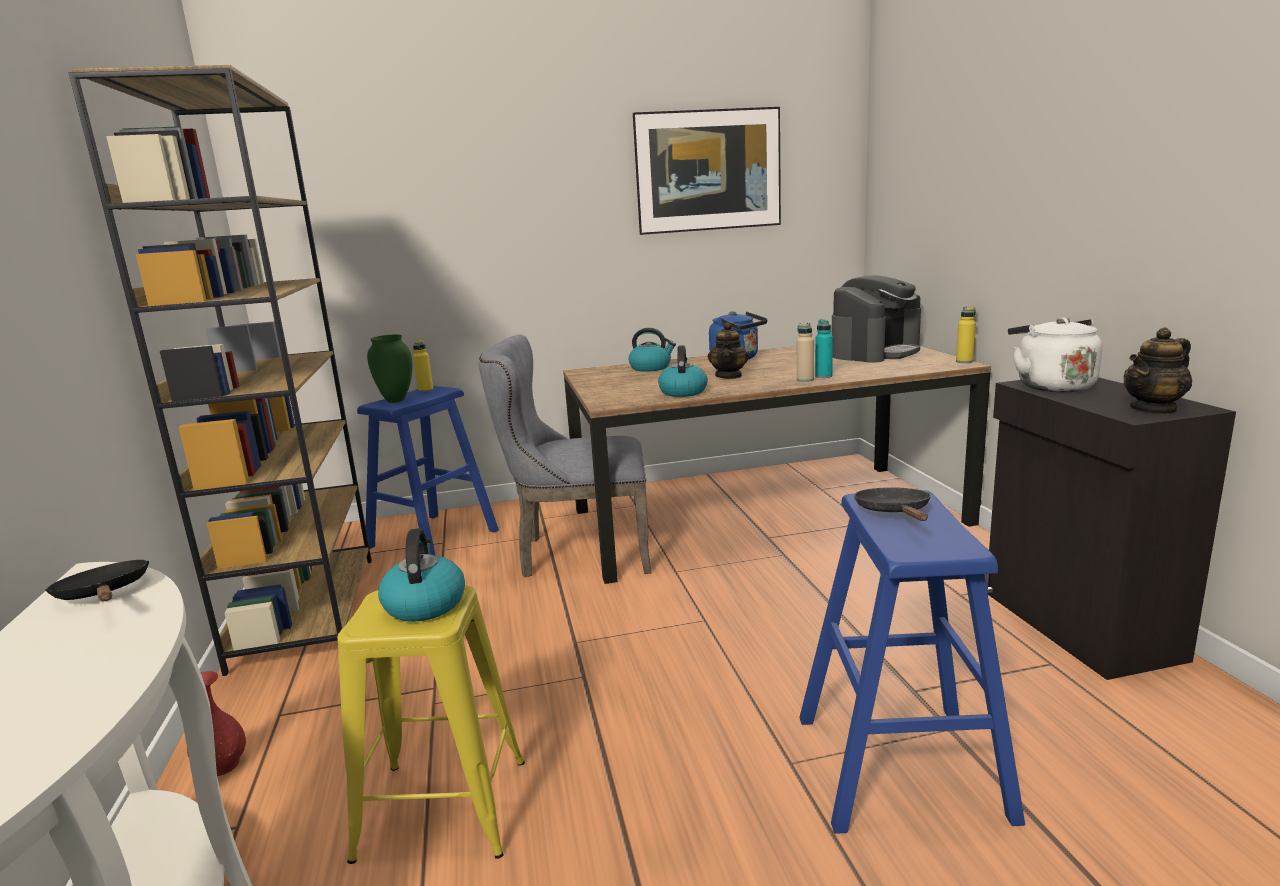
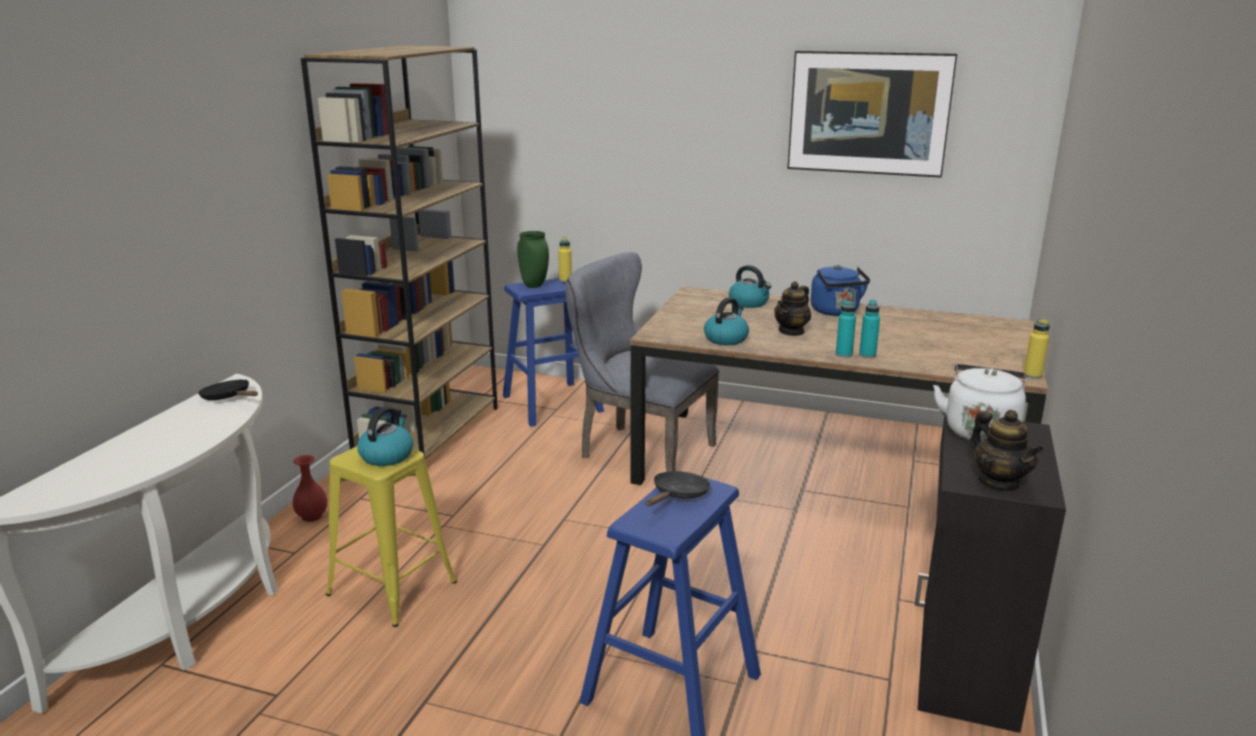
camera: 30 degrees right, 5 degrees up
(105, 594) = (229, 398): black frying pan -> black frying pan turned 45 degrees counterclockwise
(805, 380) = (844, 354): beige bottle -> turquoise bottle
(875, 352) = (974, 339): coffee machine -> none
(1154, 409) = (999, 482): teapot -> teapot turned 120 degrees counterclockwise

